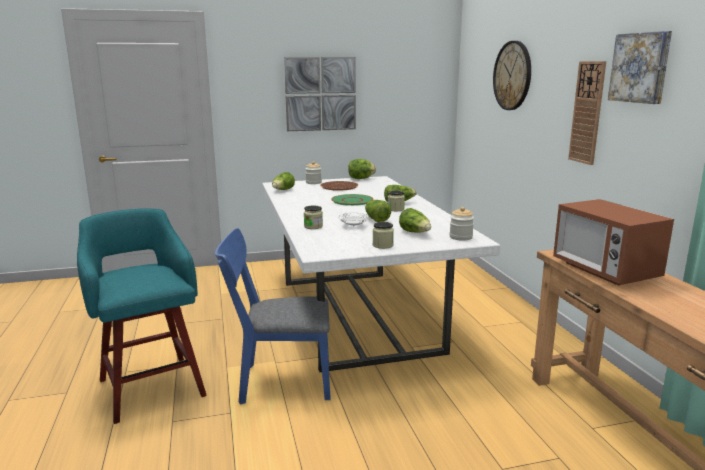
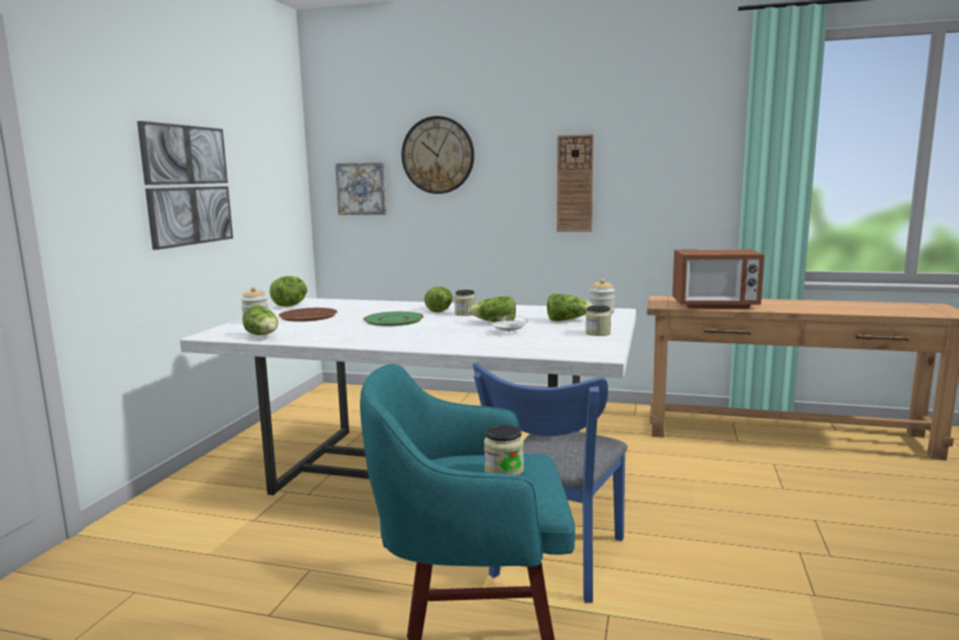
camera: 60 degrees left, 5 degrees down
(313, 226) = (484, 344): jar -> jar (504, 470)
(641, 67) = (639, 138): picture -> picture (362, 188)

